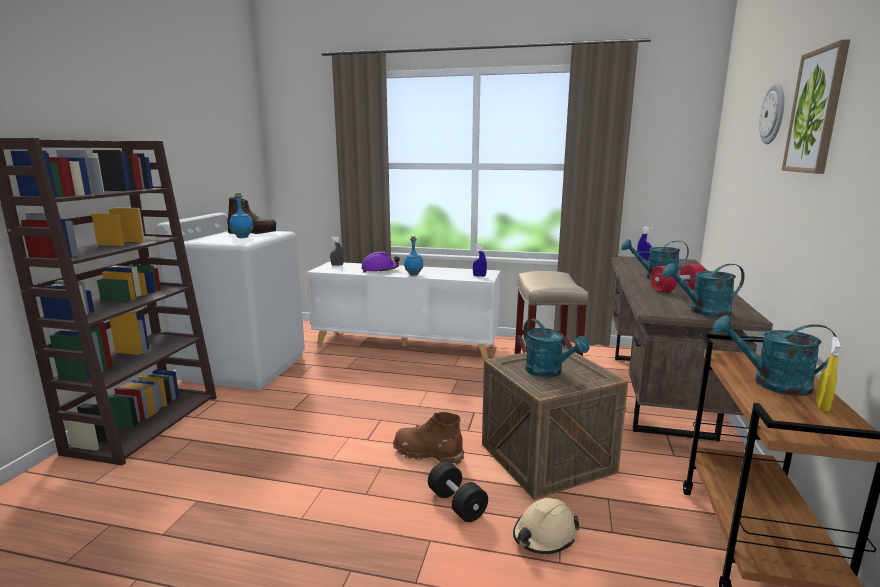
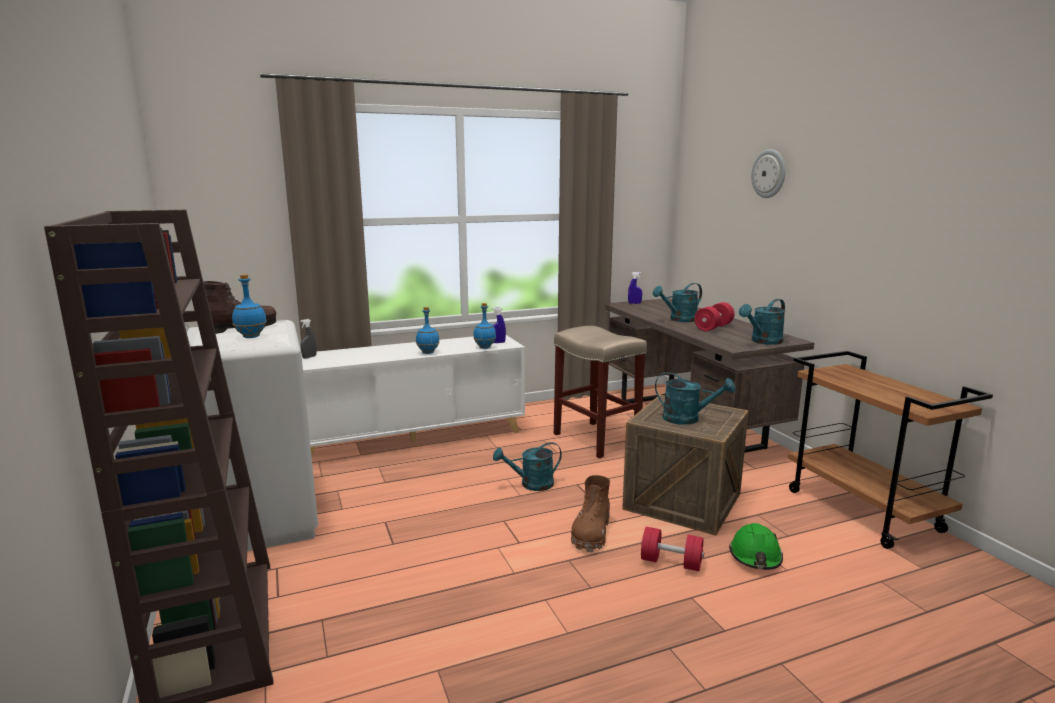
camera: 35 degrees left, 0 degrees up
(380, 270) = (377, 354): purple hard hat -> none
(428, 454) = (591, 533): brown boot -> brown boot turned 60 degrees counterclockwise
(457, 504) = (671, 562): black dumbbell -> red dumbbell
(461, 278) = (485, 347): none -> blue bottle
(544, 535) = (755, 557): beige hard hat -> green hard hat
(771, 383) = (869, 384): turquoise watering can -> turquoise watering can (531, 484)
(816, 111) = (829, 177): picture -> none
(822, 406) = (912, 391): yellow spray bottle -> none

